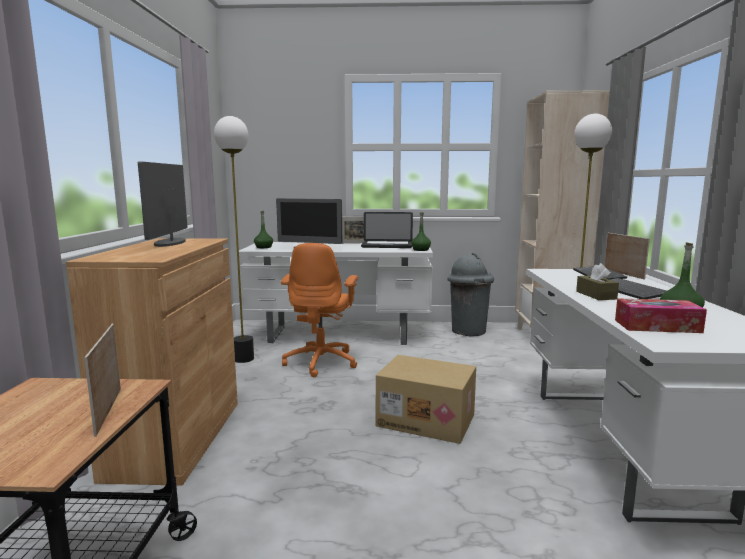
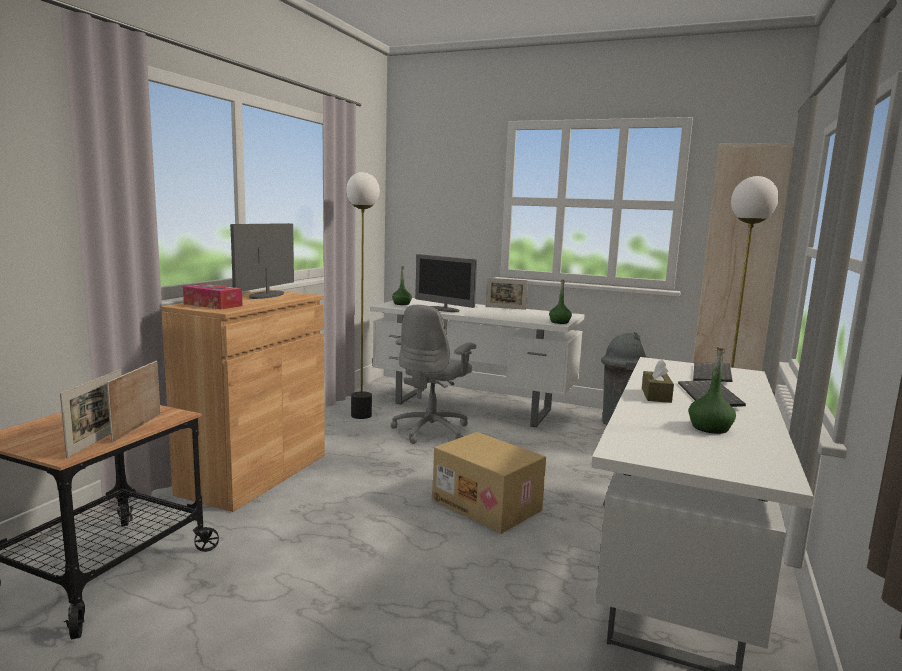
camera: 20 degrees right, 0 degrees up
(321, 362) = (432, 430): orange office chair -> grey office chair
(387, 246) = (530, 314): laptop -> none
(623, 274) = (748, 377): picture frame -> picture frame (97, 440)
(657, 326) = (652, 435): tissue box -> tissue box (213, 305)

